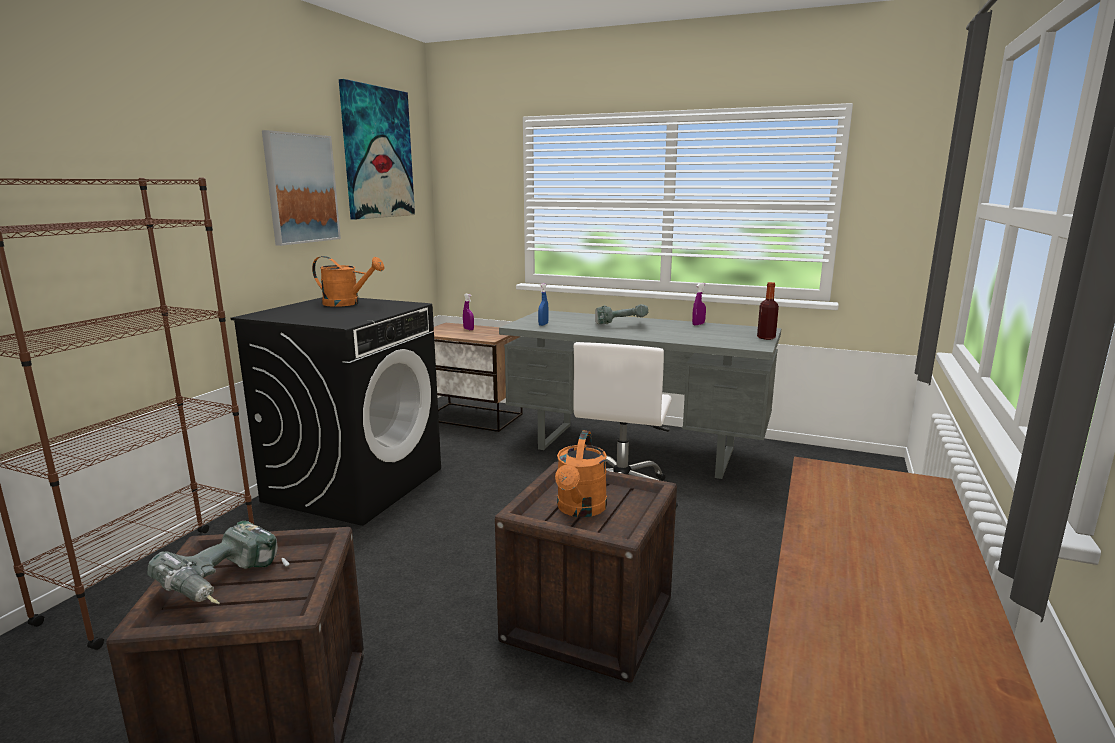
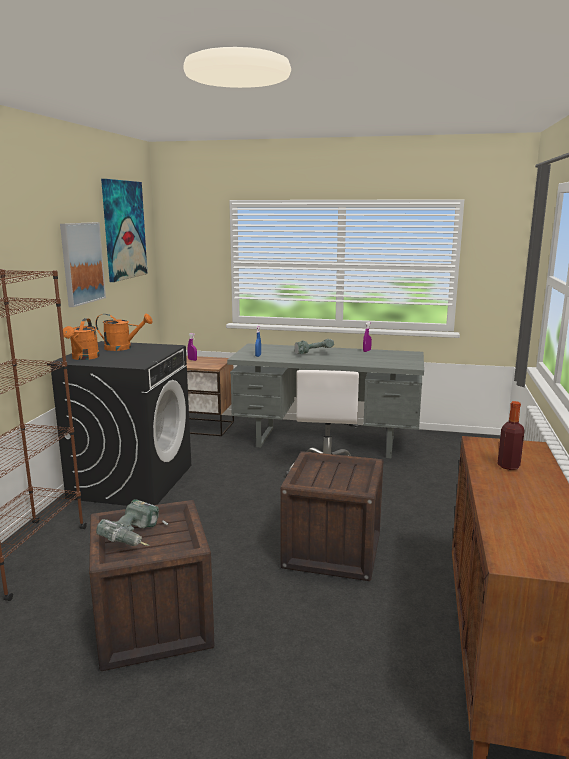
camera: 10 degrees left, 0 degrees up
(580, 510) = (329, 479): orange watering can -> orange watering can (83, 358)
(766, 338) = (416, 359): bottle -> bottle (508, 466)

